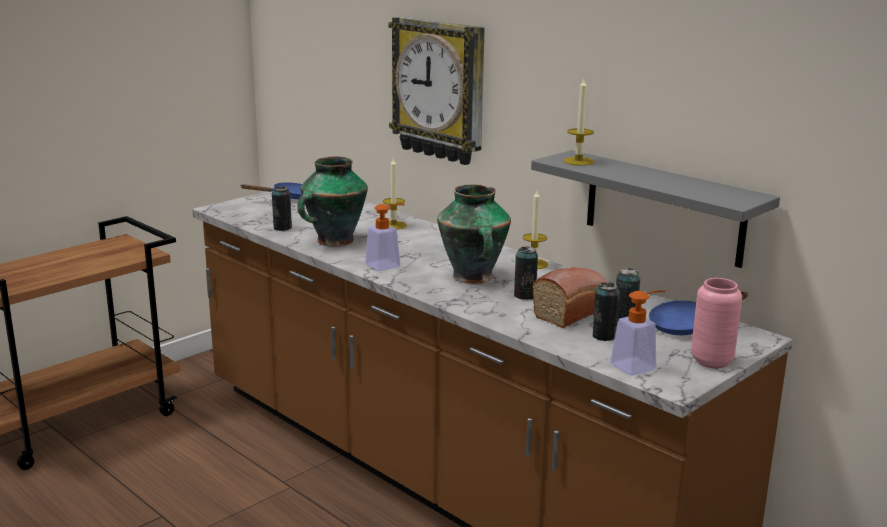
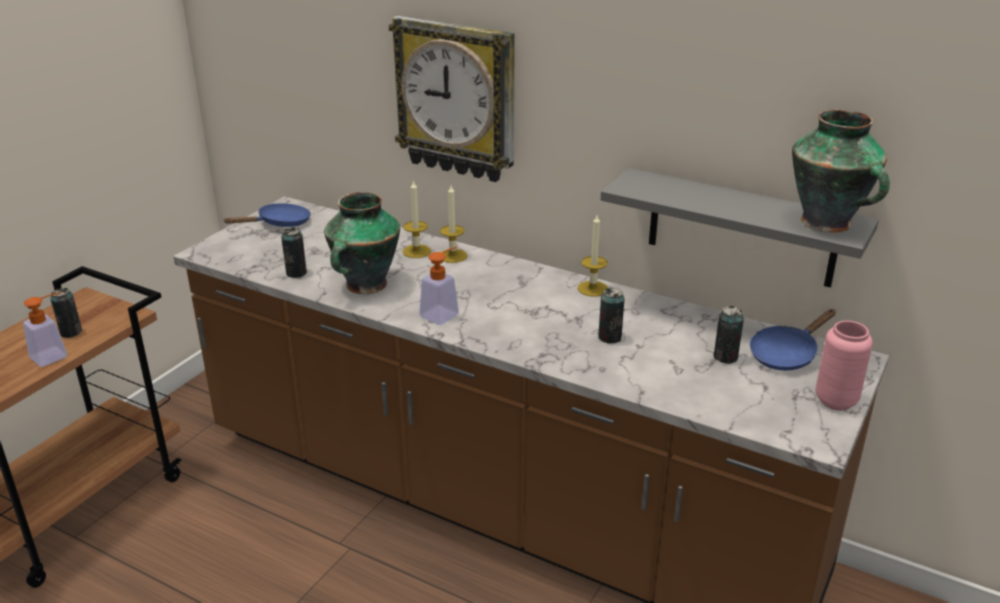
camera: 15 degrees left, 10 degrees up
(473, 278) = (543, 319): vase -> vase (828, 224)
(574, 311) = (671, 352): bread -> none
(578, 161) = (650, 187): candle -> candle (453, 256)
(604, 336) = (718, 383): can -> can (71, 332)
(638, 365) = (773, 420): soap dispenser -> soap dispenser (55, 355)

